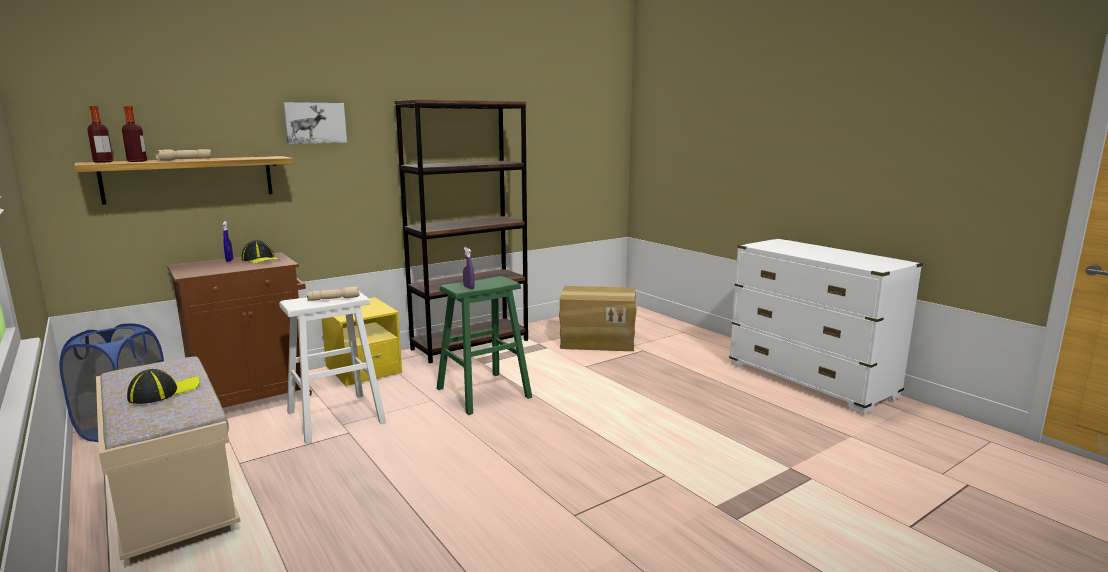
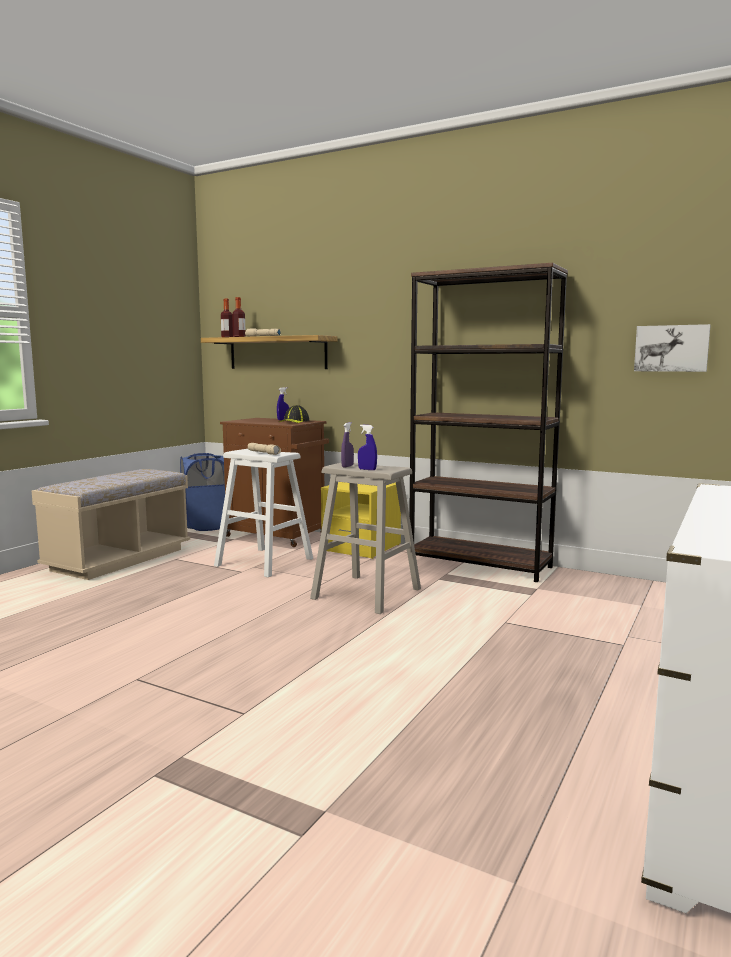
camera: 65 degrees right, 5 degrees down
(164, 392) = (110, 478): cap -> none
(315, 123) = (364, 305): picture -> picture (671, 348)
(483, 392) = (367, 593): green stool -> beige stool
(493, 285) = (367, 469): none -> blue spray bottle
(597, 341) = (604, 613): cardboard box -> none

